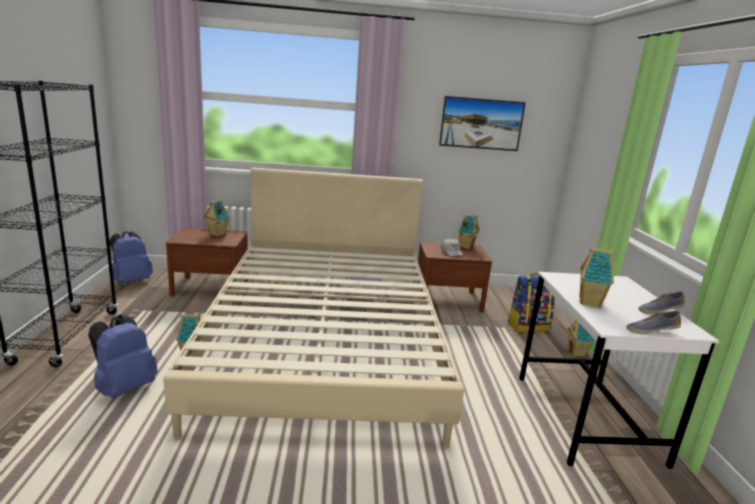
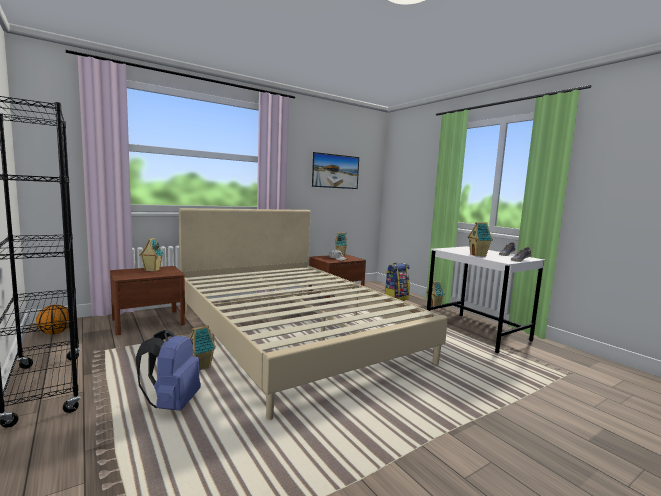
camera: 30 degrees left, 10 degrees down
(131, 281) = (55, 333): blue backpack -> basketball

